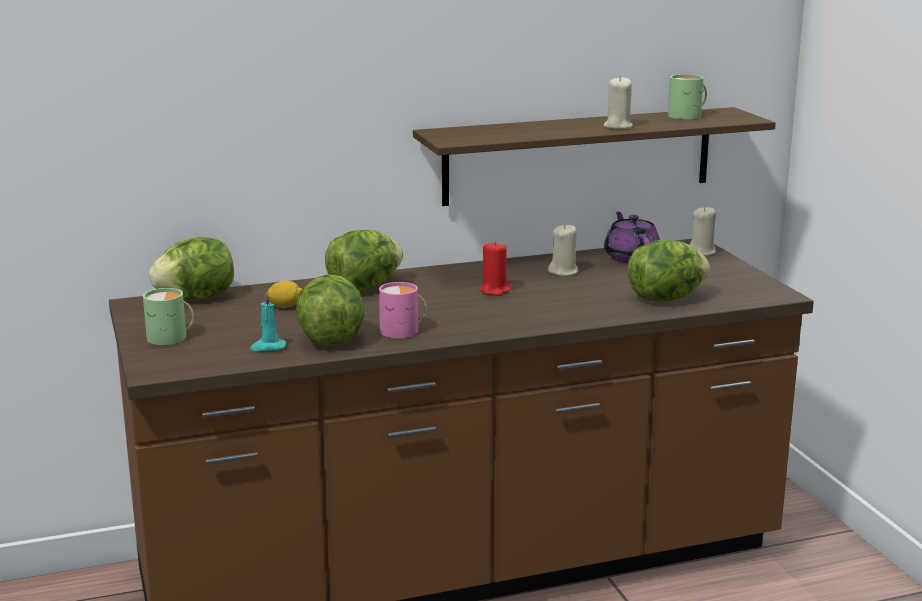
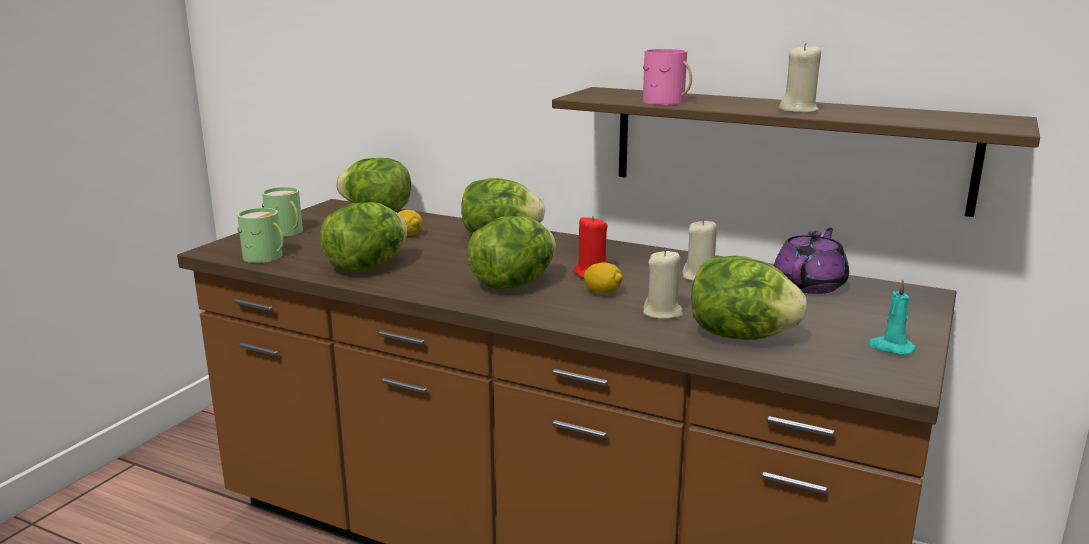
camera: 45 degrees right, 0 degrees up
(268, 347) = (314, 258): turquoise candle -> turquoise candle (890, 348)
(403, 331) = (429, 280): pink mug -> pink mug (667, 102)
(467, 314) = (513, 284): none -> lettuce
(535, 300) = (603, 293): none -> lemon
(688, 115) = (930, 114): green mug -> green mug (266, 257)
(701, 252) = (912, 304): beige candle -> beige candle (662, 313)

